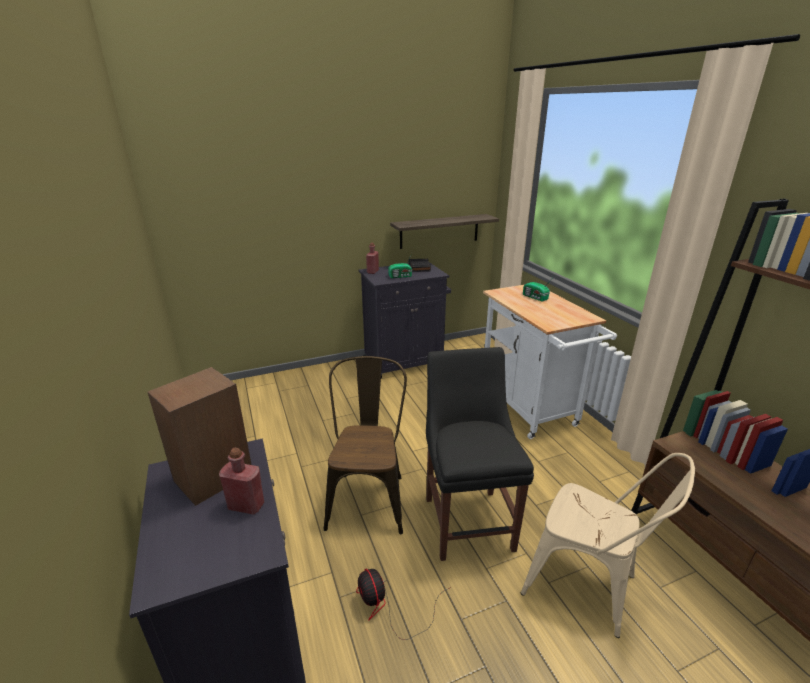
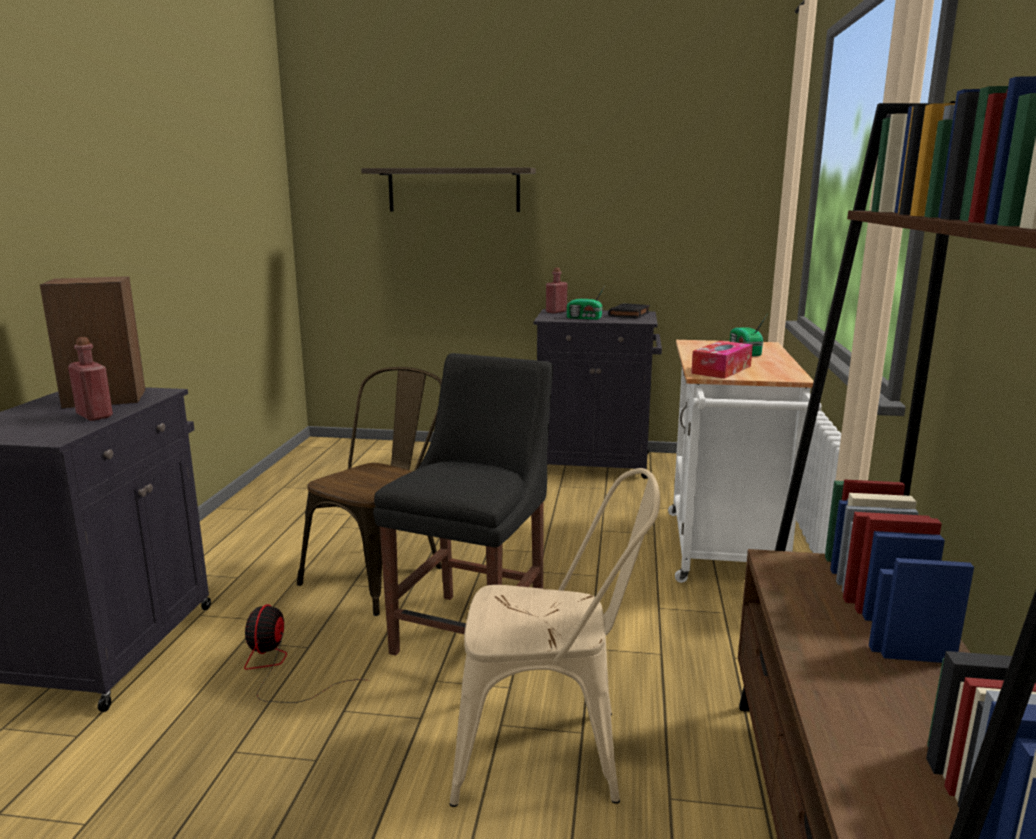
camera: 30 degrees right, 10 degrees down
(439, 231) = (681, 267): shelf -> shelf (453, 190)
(550, 318) = (721, 369): none -> tissue box
(589, 586) = (553, 751): beige chair -> beige chair turned 60 degrees counterclockwise

